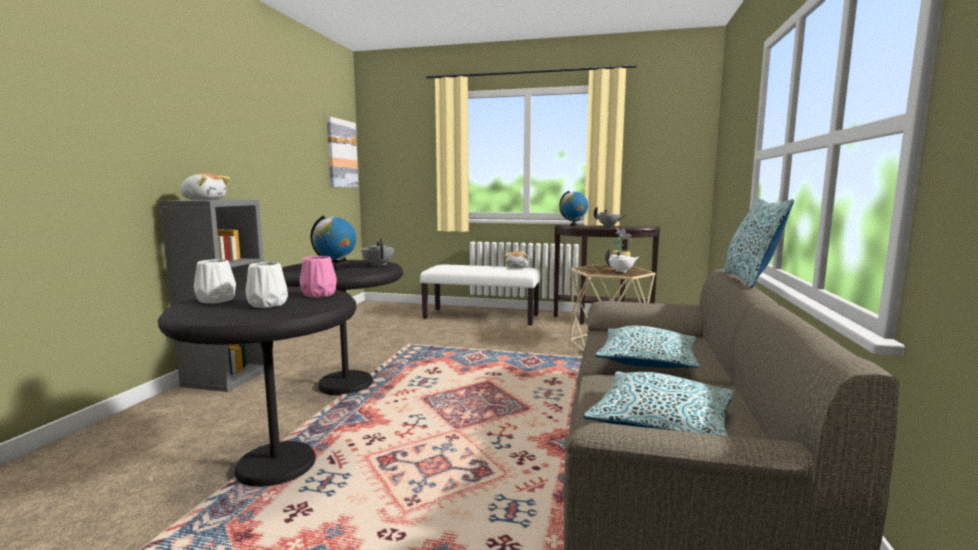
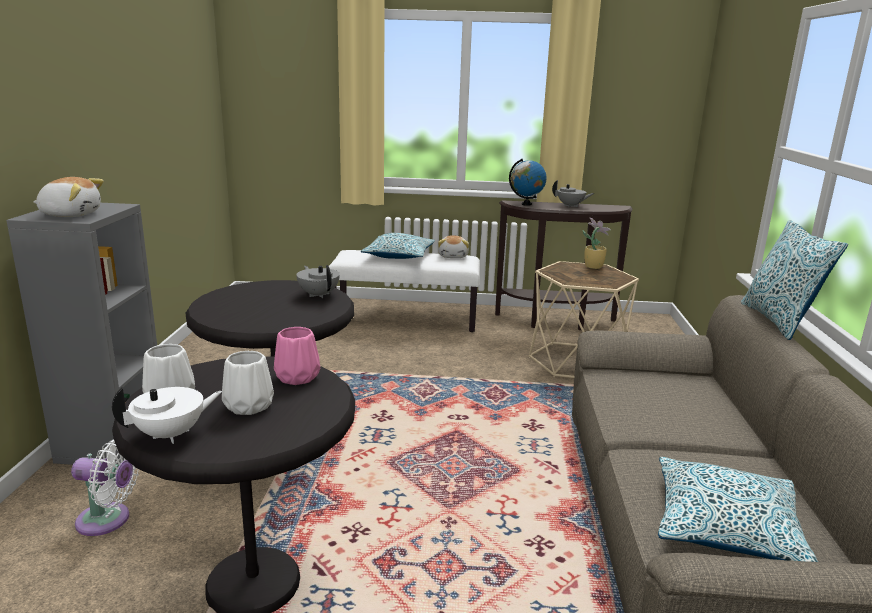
camera: 10 degrees left, 10 degrees up
(195, 420) = (108, 520): none -> white fan
(335, 269) = (269, 308): globe -> none
(341, 153) = (203, 94): picture -> none
(621, 271) = (599, 277): white teapot -> white teapot (171, 434)
(647, 361) = (671, 423): pillow -> pillow (399, 256)

